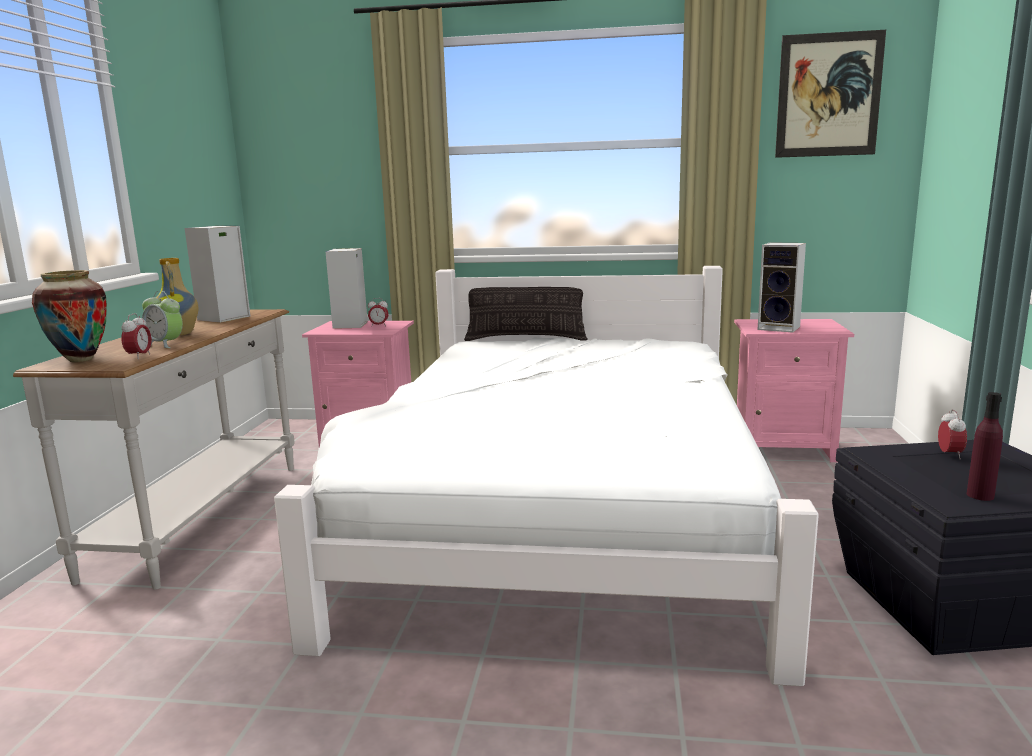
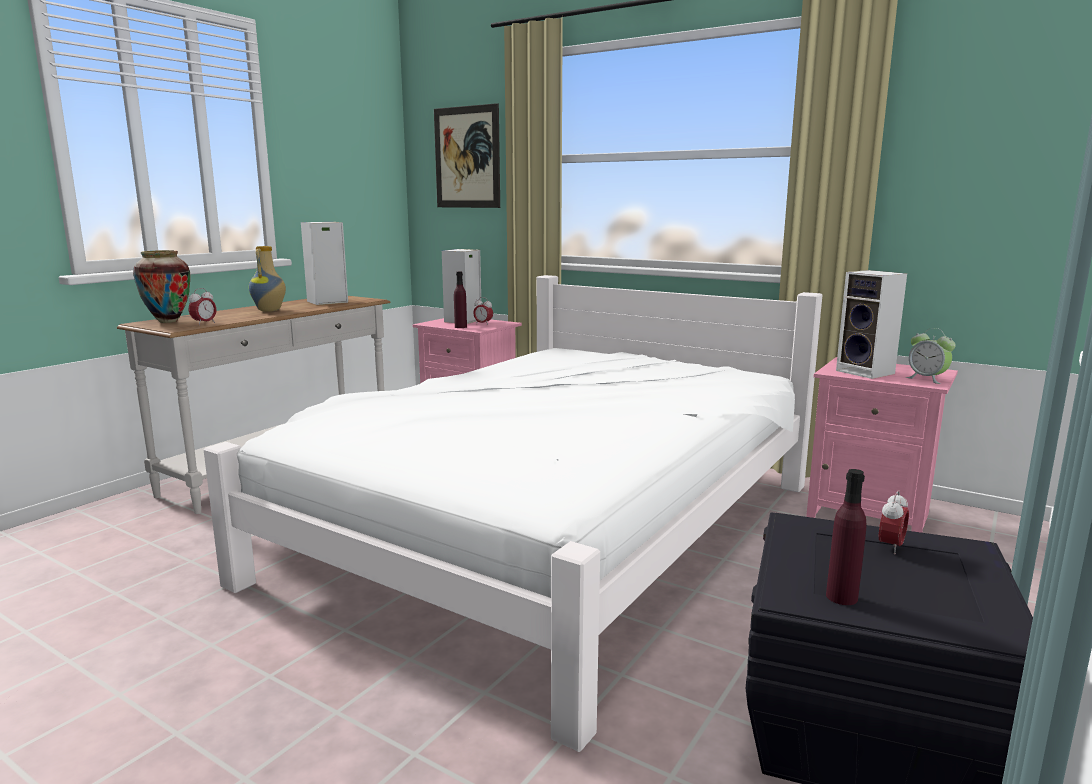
camera: 25 degrees right, 0 degrees up
(165, 344) = (240, 317): alarm clock -> alarm clock (927, 379)
(361, 331) = (460, 327): none -> purple bottle
(526, 339) = (612, 352): pillow -> none
(828, 95) = (985, 93): picture -> picture (467, 157)

